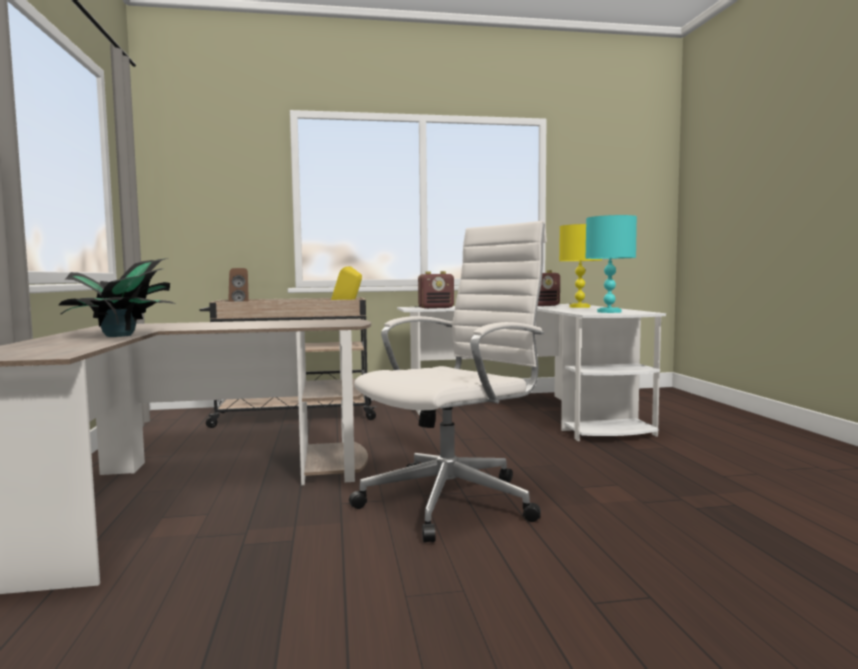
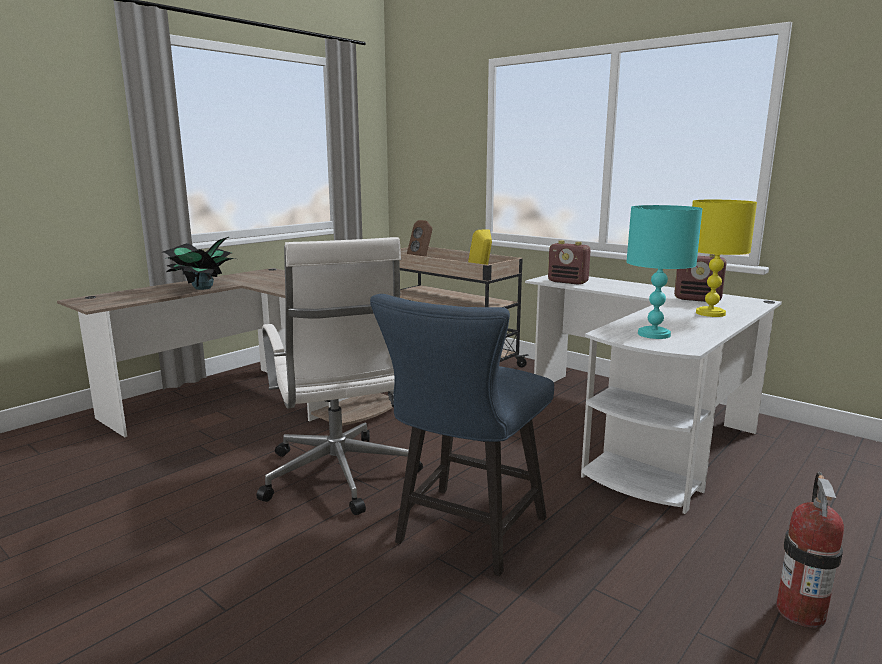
camera: 50 degrees right, 10 degrees up
(453, 501) = (338, 477): white office chair -> white office chair turned 60 degrees clockwise
(618, 487) = (465, 535): none -> blue chair
(779, 448) = (800, 611): none -> fire extinguisher

